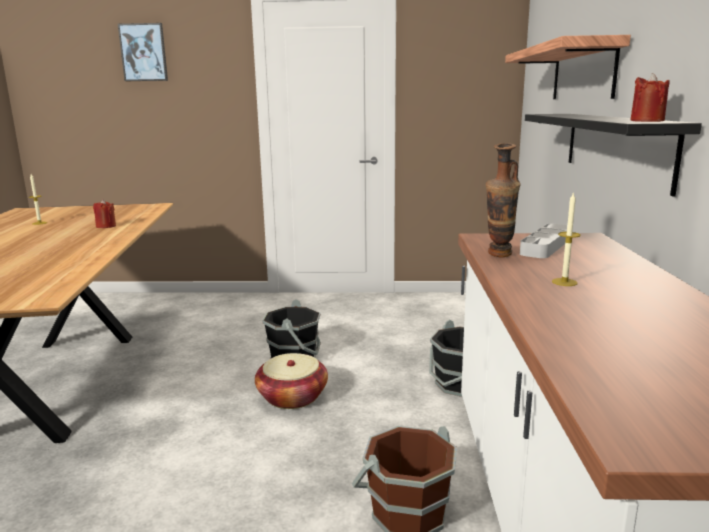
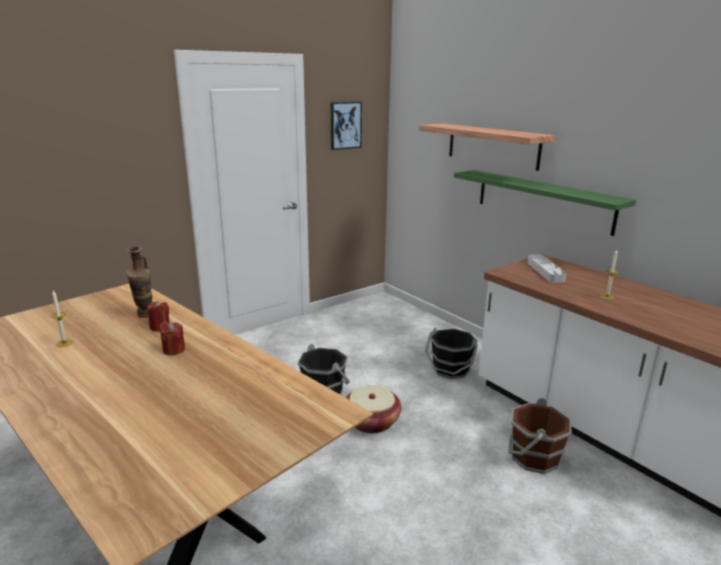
camera: 40 degrees left, 5 degrees up
(144, 52) = (54, 116): picture -> picture (345, 125)
(498, 256) = (545, 286): vase -> vase (145, 317)
(614, 146) = (542, 200): black shelf -> green shelf
(647, 121) = (605, 197): red candle -> red candle (174, 350)

